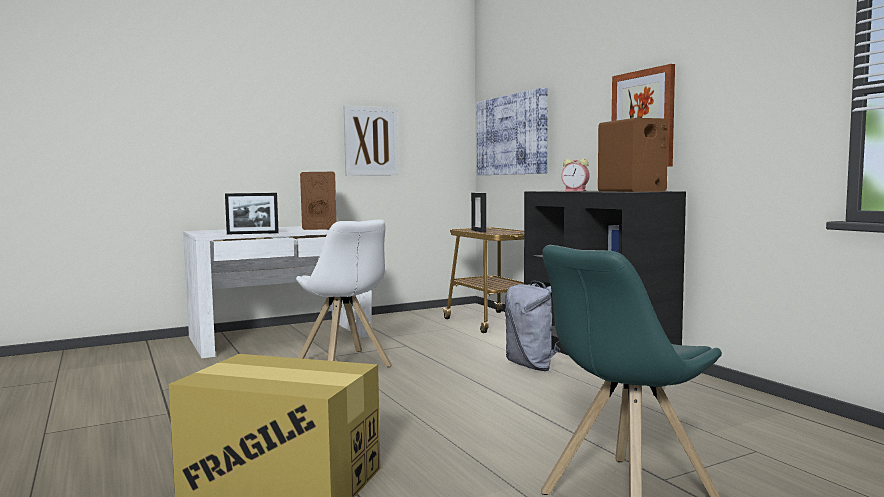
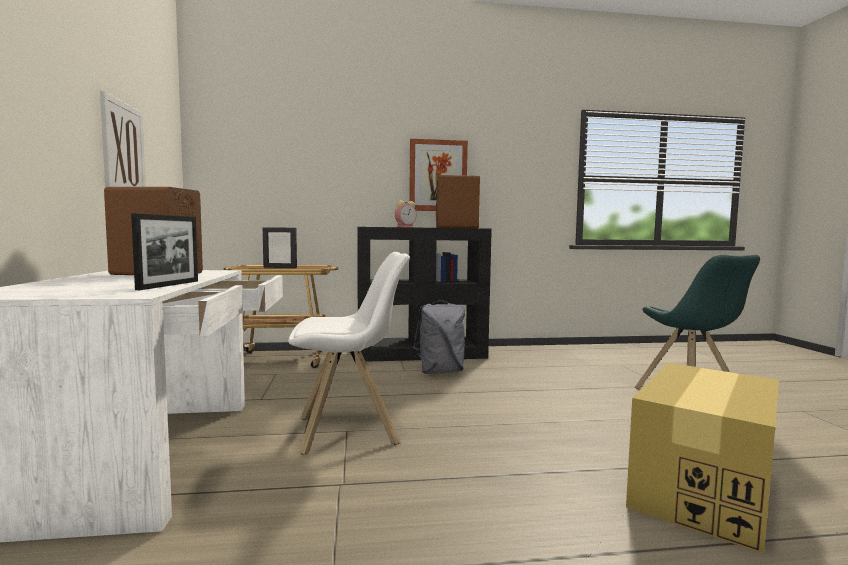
camera: 70 degrees left, 0 degrees up
(512, 135) = (263, 170): picture -> none

